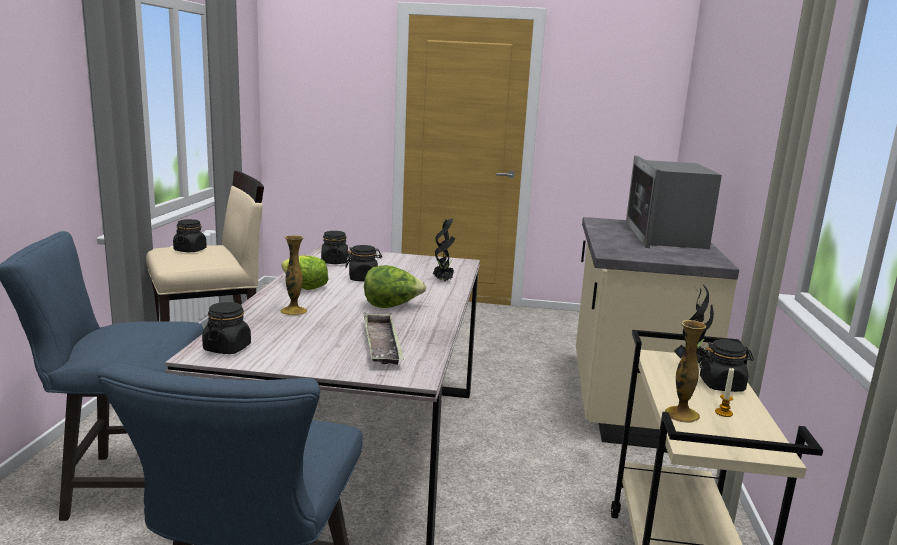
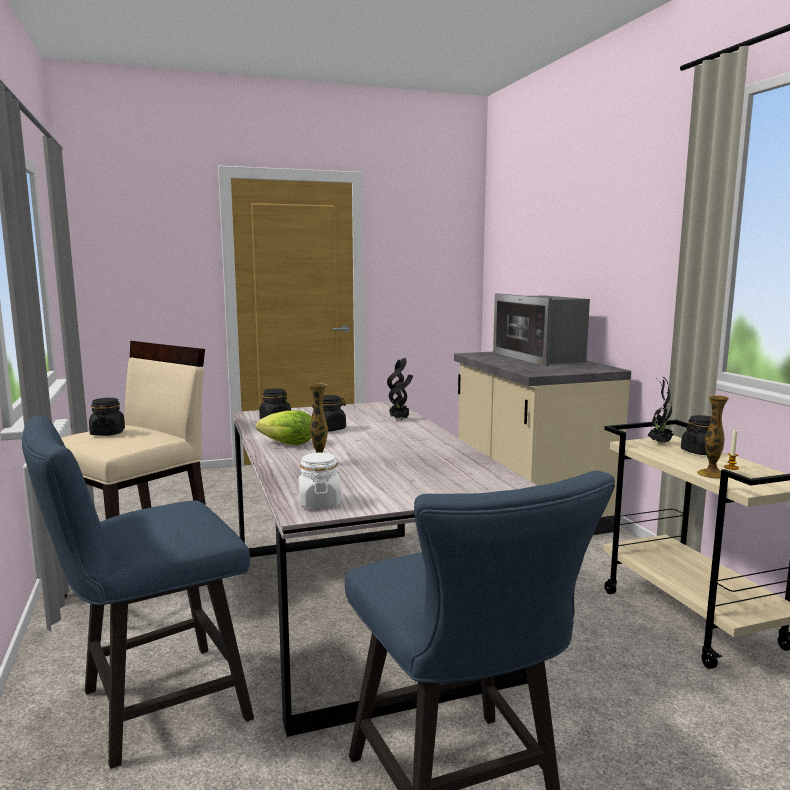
camera: 25 degrees left, 5 degrees down
(227, 348) = (319, 502): black jar -> white jar
(381, 344) = (445, 472): tray -> none
(392, 306) = (396, 444): lettuce -> none

